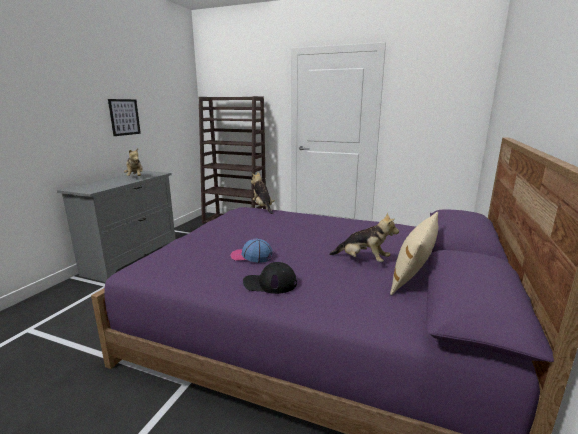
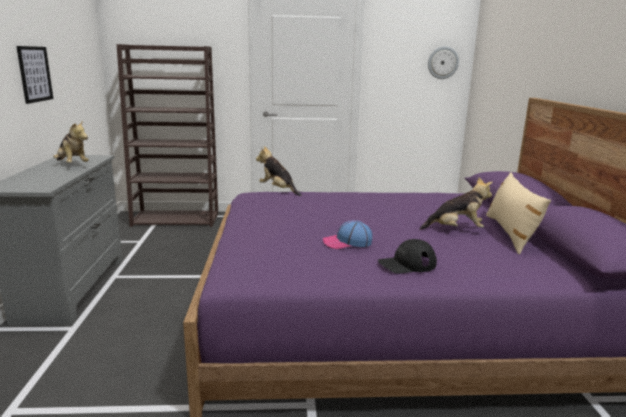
camera: 25 degrees left, 0 degrees up
(459, 104) = (443, 62): none -> wall clock

